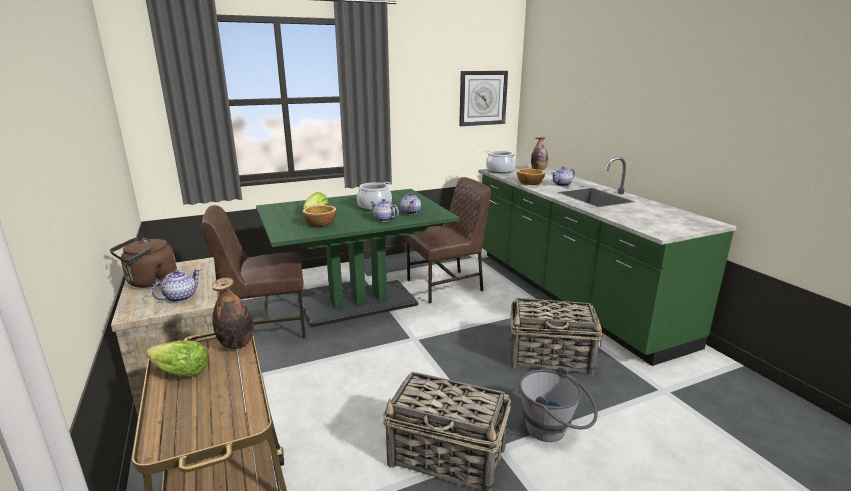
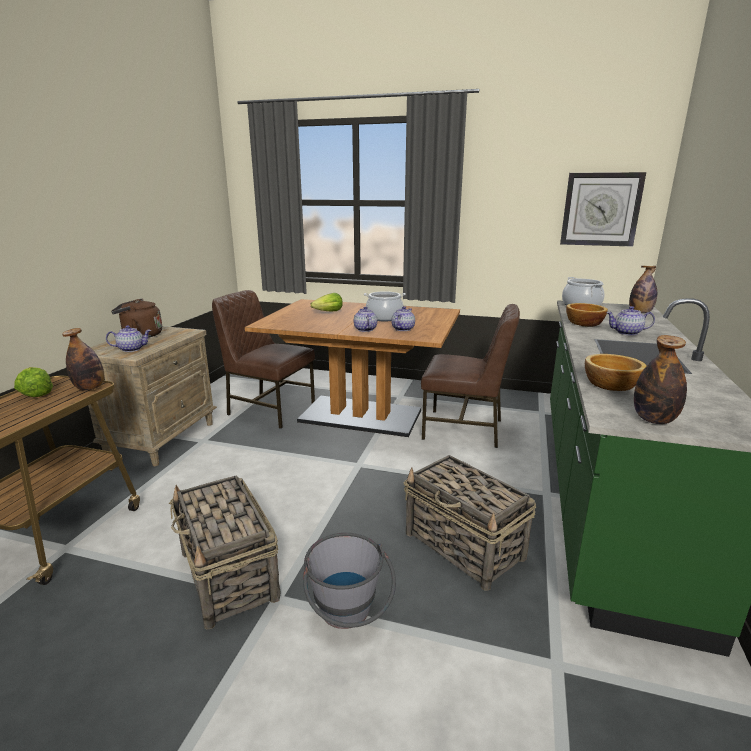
camera: 40 degrees right, 0 degrees up
(320, 223) = (309, 321): bowl -> bowl (610, 385)
(358, 303) = (360, 416): green dining table -> brown dining table
(674, 229) = (654, 420): none -> bottle

